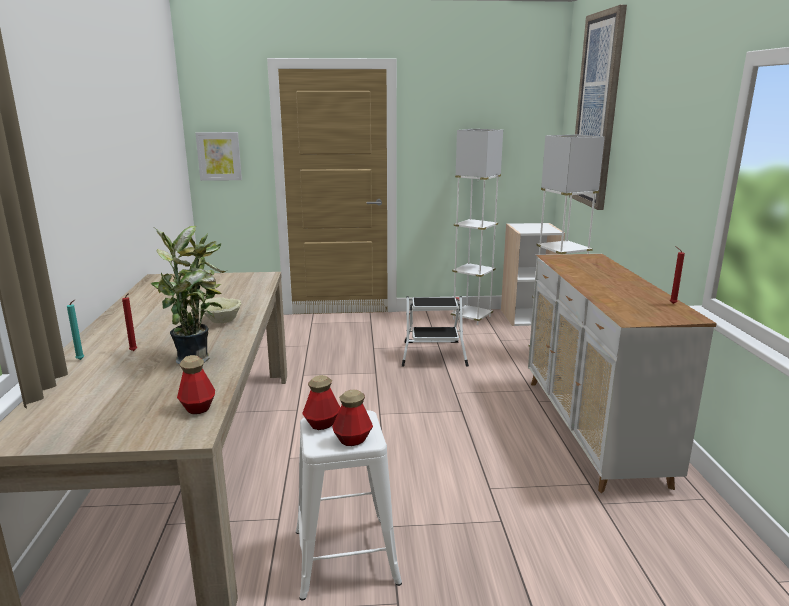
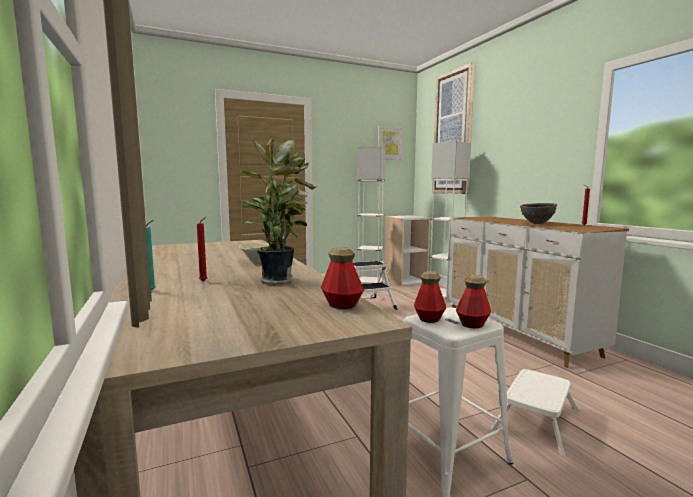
camera: 20 degrees left, 10 degrees down
(219, 156) = (172, 163): picture -> picture (389, 143)
(479, 546) = (535, 419): none -> white step ladder
(611, 292) = (537, 224): none -> brown bowl

